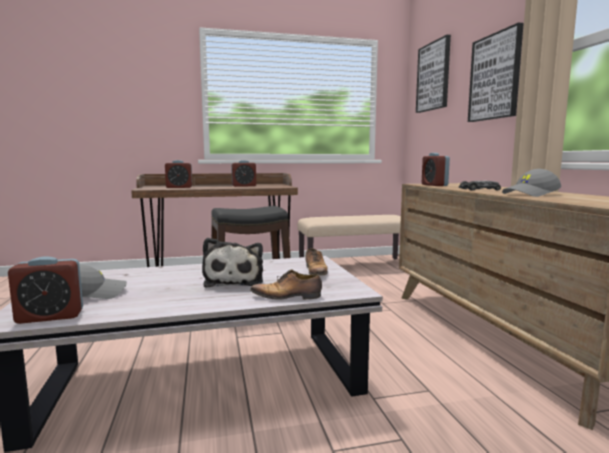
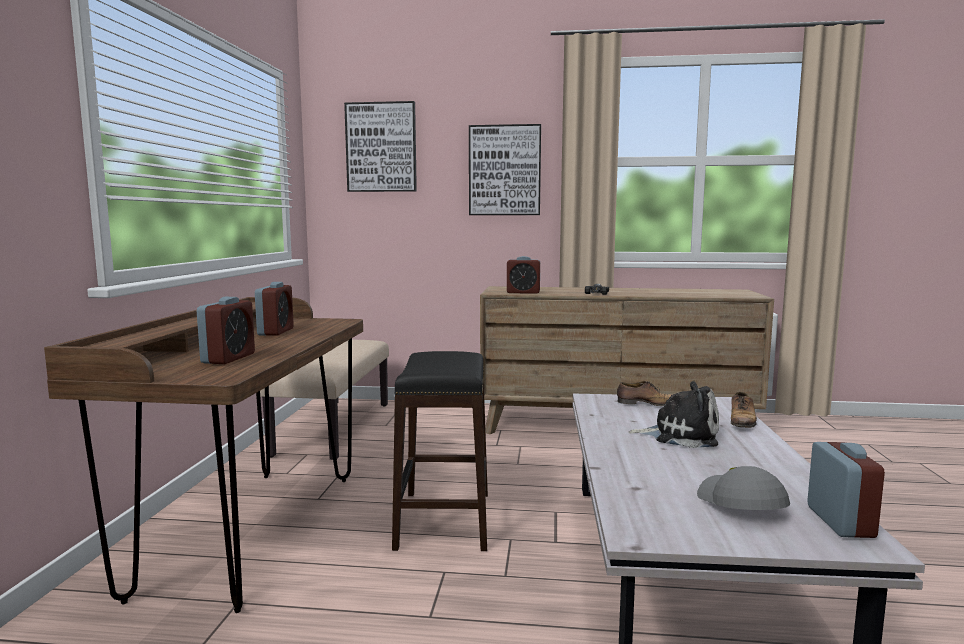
camera: 70 degrees left, 0 degrees up
(531, 194) = (658, 293): grey cap -> none

